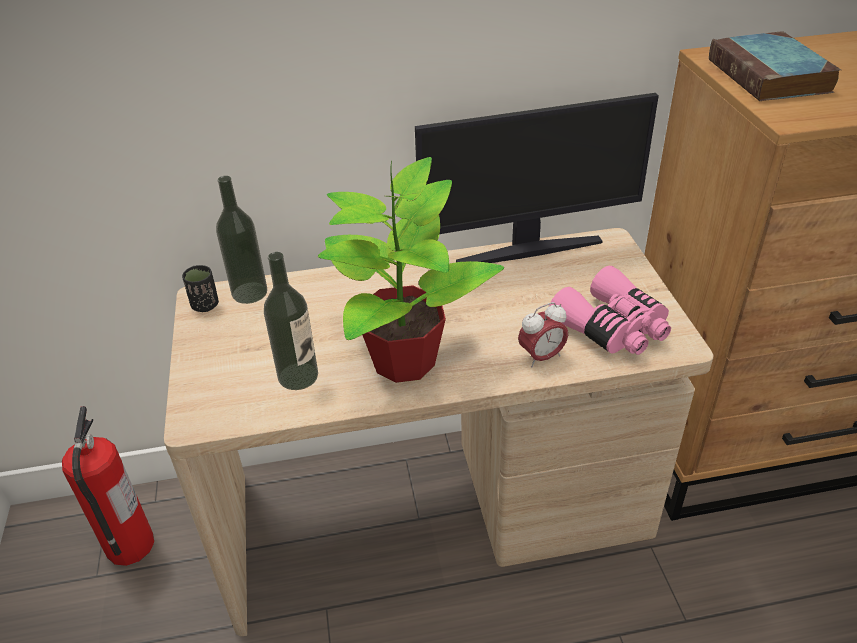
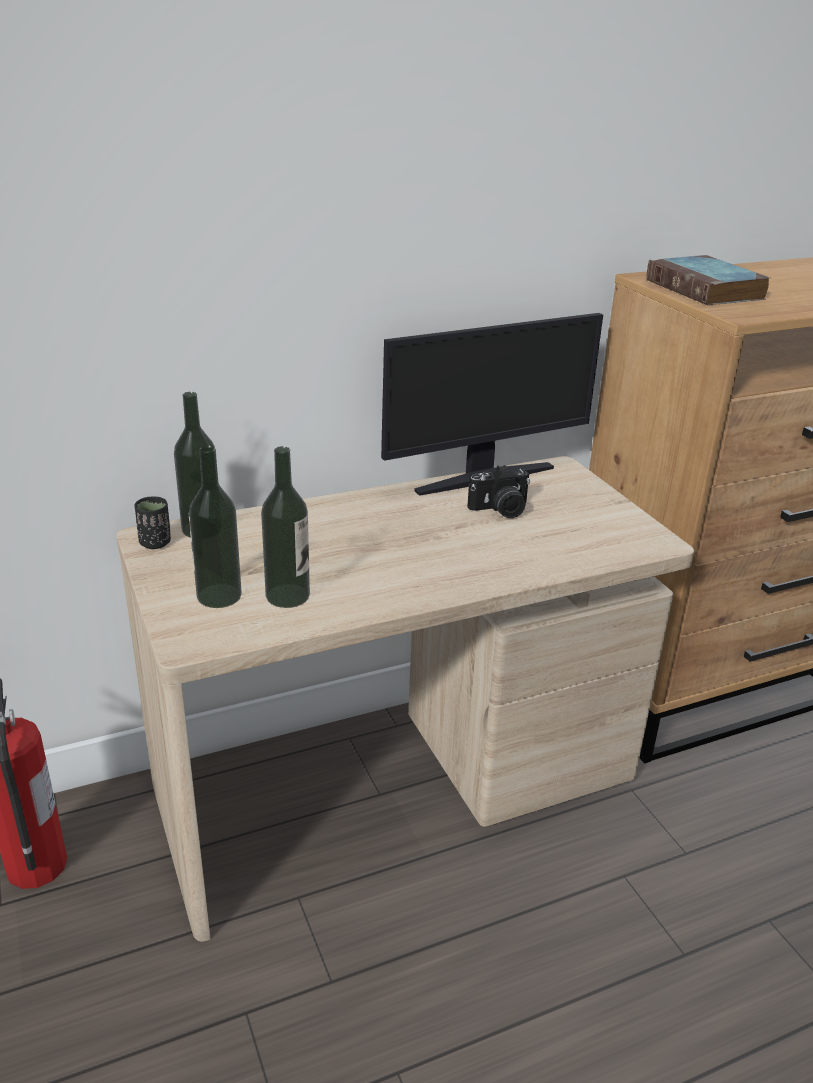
camera: 15 degrees left, 10 degrees down
(239, 370) = (219, 596): none -> bottle
(405, 359) = (396, 573): potted plant -> none
(531, 291) = (500, 510): none -> camera
(541, 357) = (533, 561): alarm clock -> none
(613, 328) = (592, 534): pink binoculars -> none

